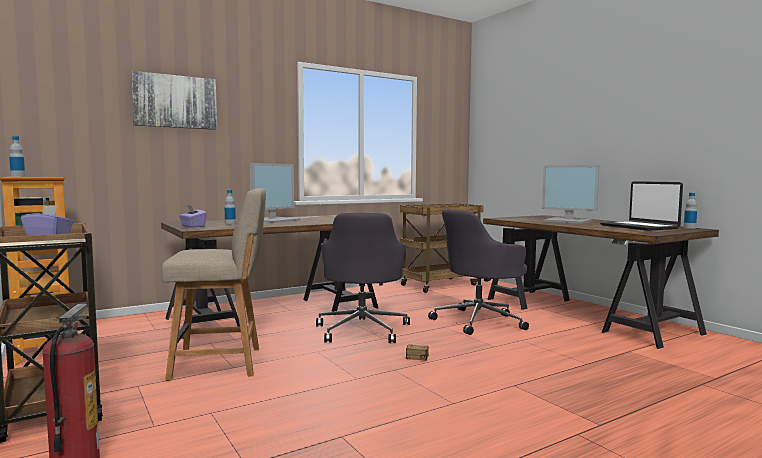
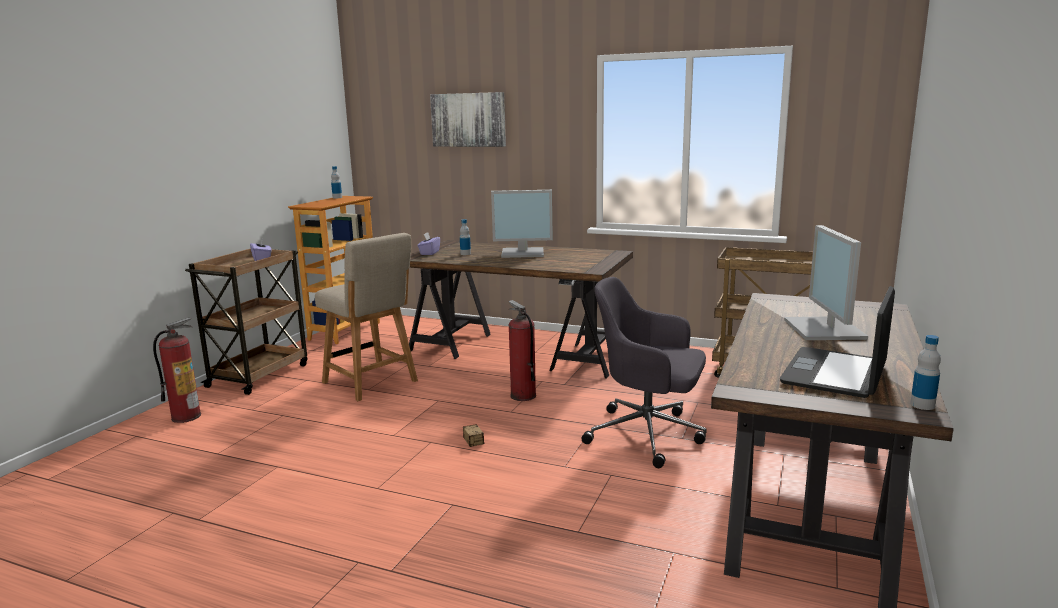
camera: 55 degrees right, 10 degrees up
(362, 330) = (522, 396): grey office chair -> fire extinguisher

